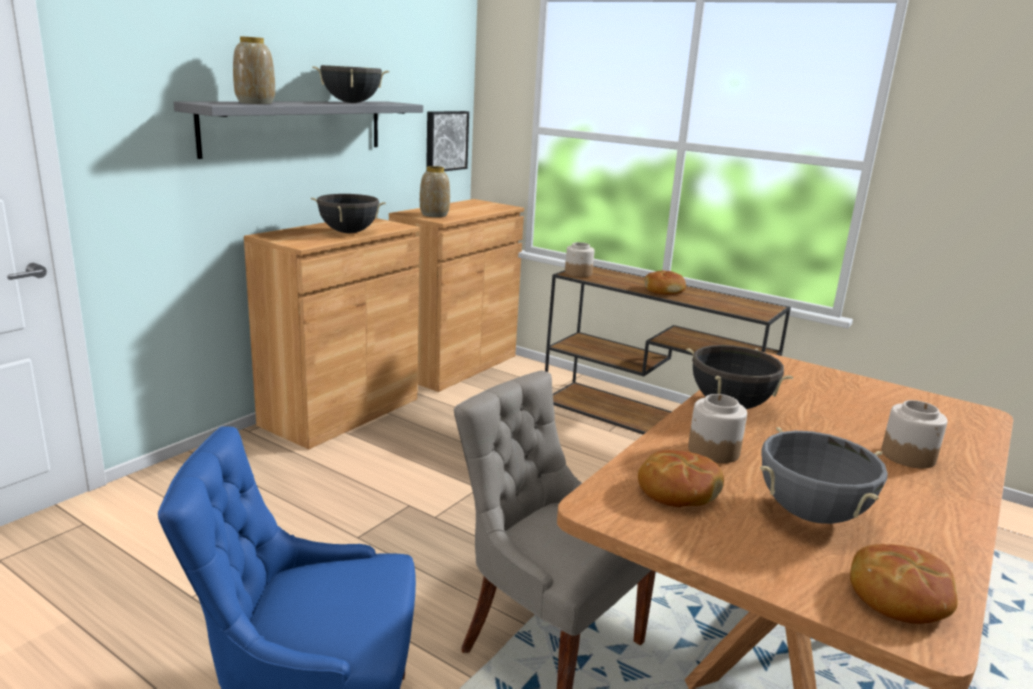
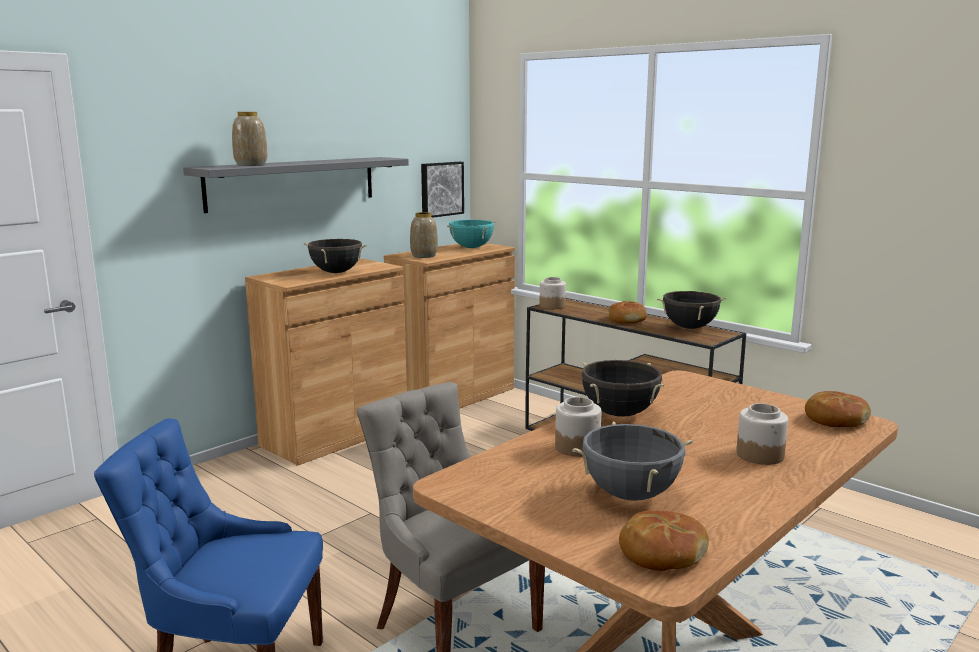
camera: 10 degrees right, 5 degrees down
(351, 103) = (341, 160): black cooking pot -> black cooking pot (689, 327)
(479, 206) = (471, 247): none -> turquoise cooking pot
(677, 491) = (523, 475): bread -> bread (835, 419)

